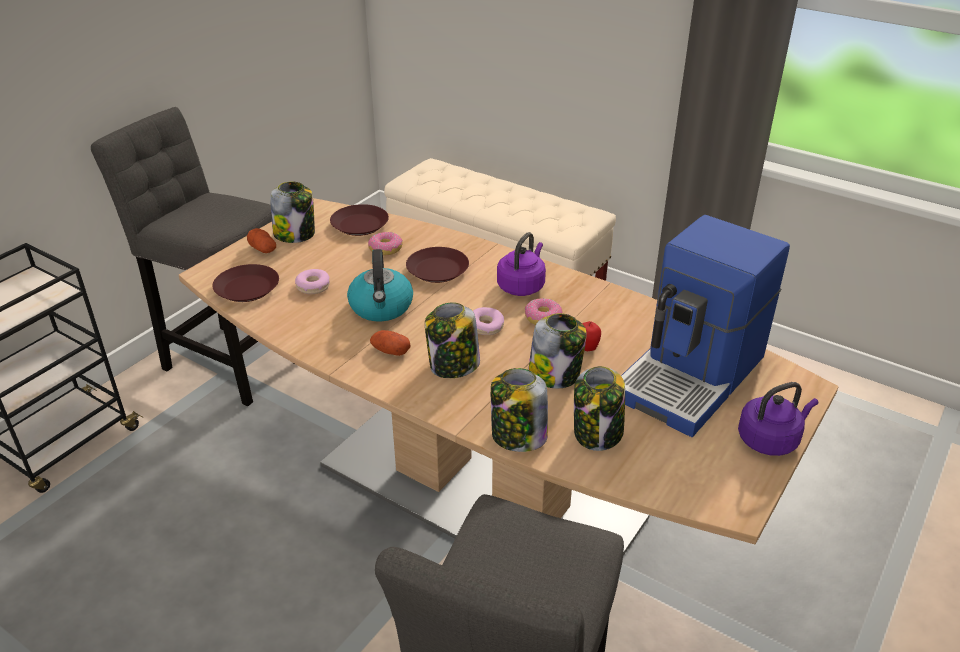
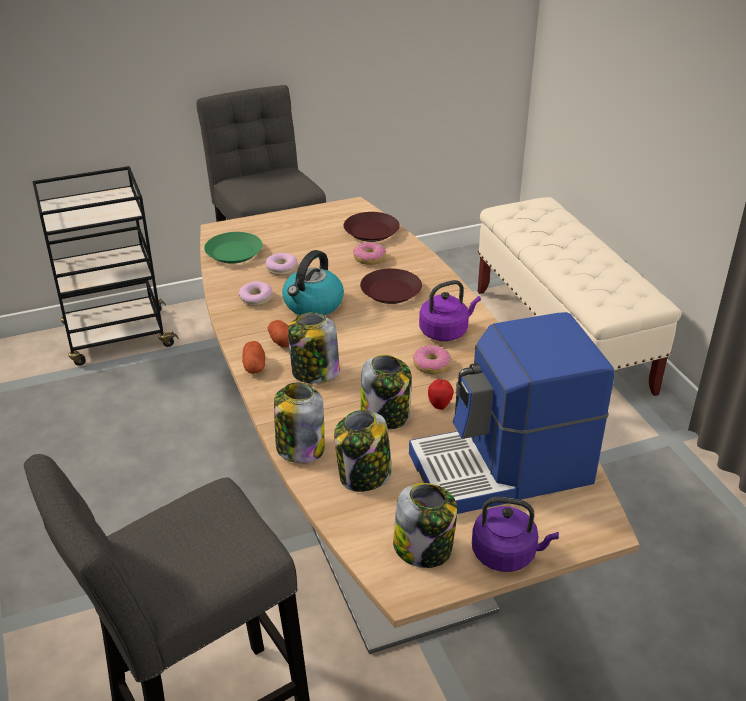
camera: 35 degrees right, 0 degrees up
(246, 288) = (234, 252): brown plate -> green plate
(263, 249) = (277, 225): potato -> potato (254, 366)
(295, 234) = (314, 222): jar -> jar (424, 548)
(485, 326) = (375, 353): donut -> donut (256, 298)

